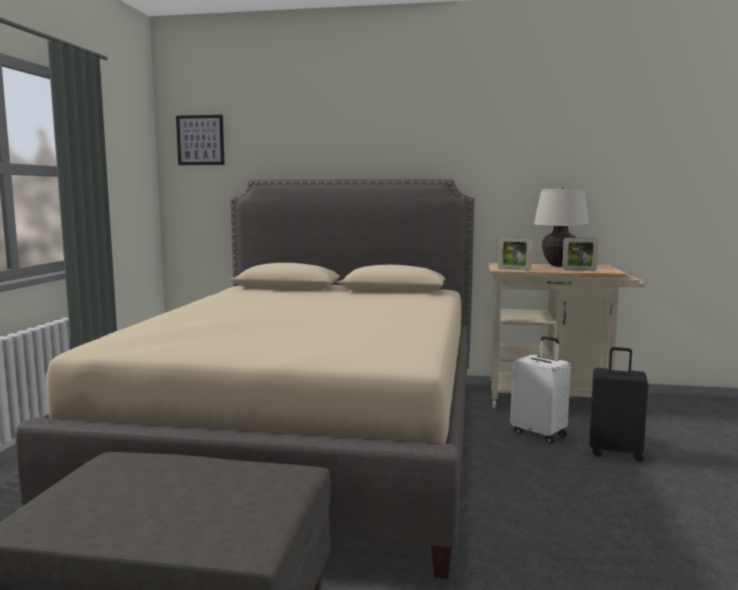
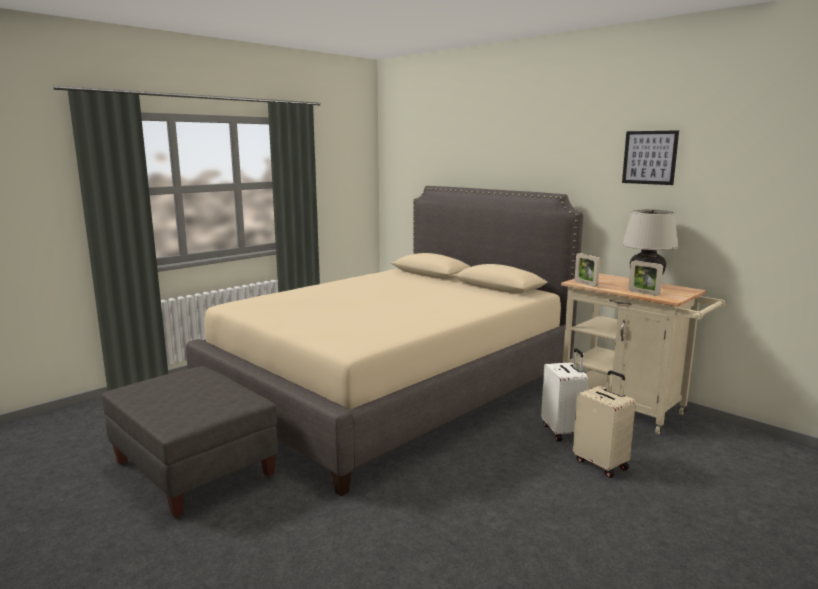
camera: 35 degrees right, 5 degrees up
(200, 140) = (402, 153): picture -> picture (649, 157)
(615, 452) = (601, 464): black suitcase -> beige suitcase

